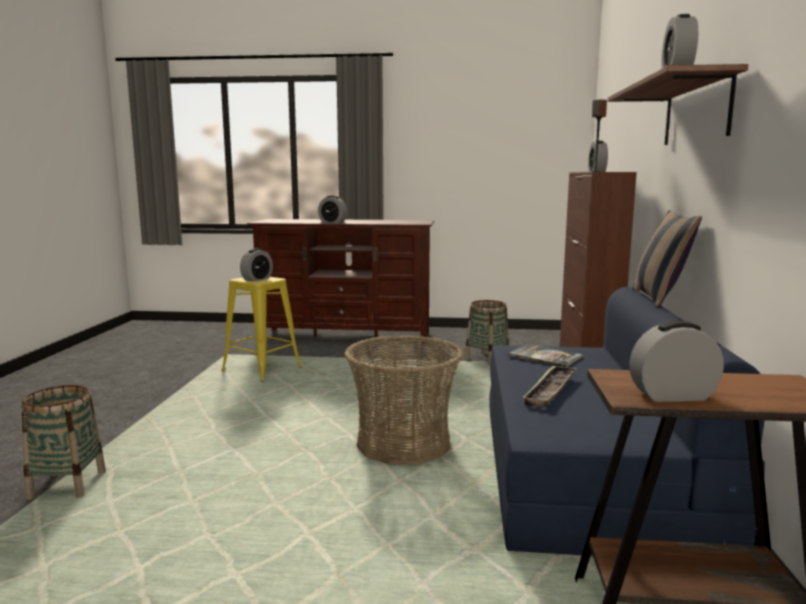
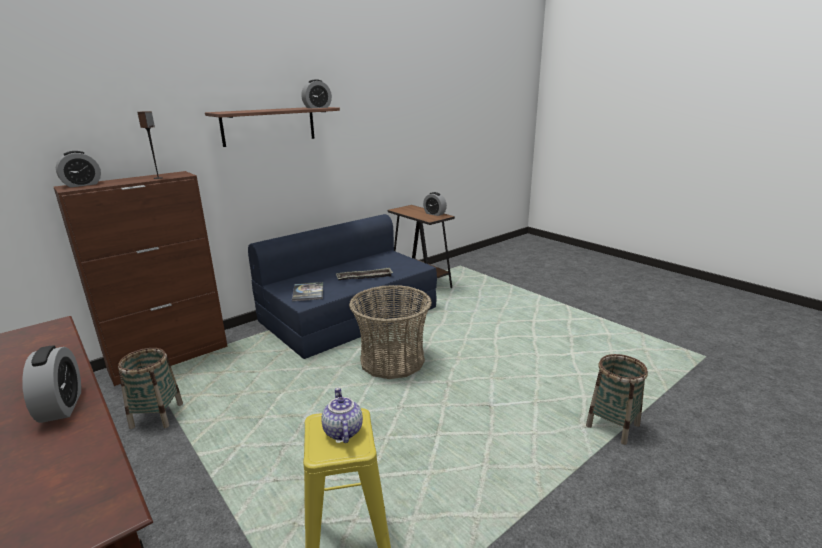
camera: 135 degrees left, 10 degrees up
(257, 279) = (342, 431): alarm clock -> teapot
(659, 298) = (284, 233): pillow -> none

